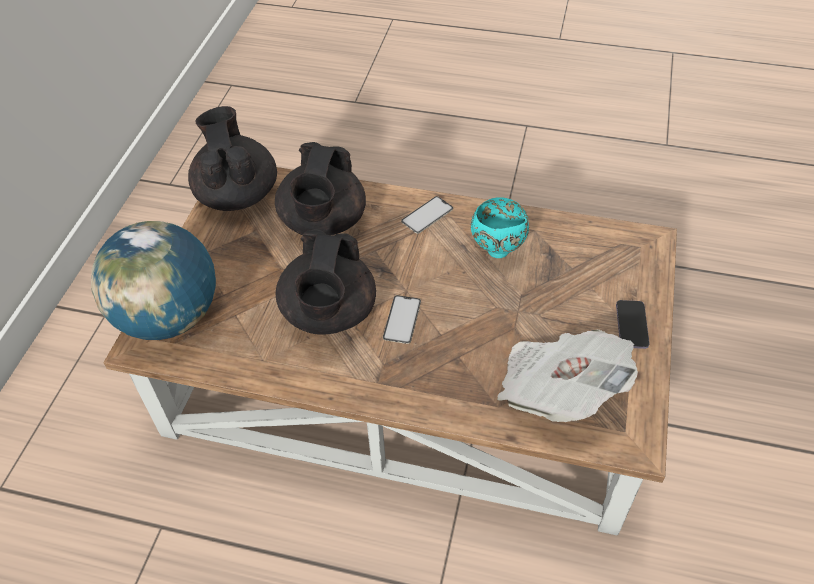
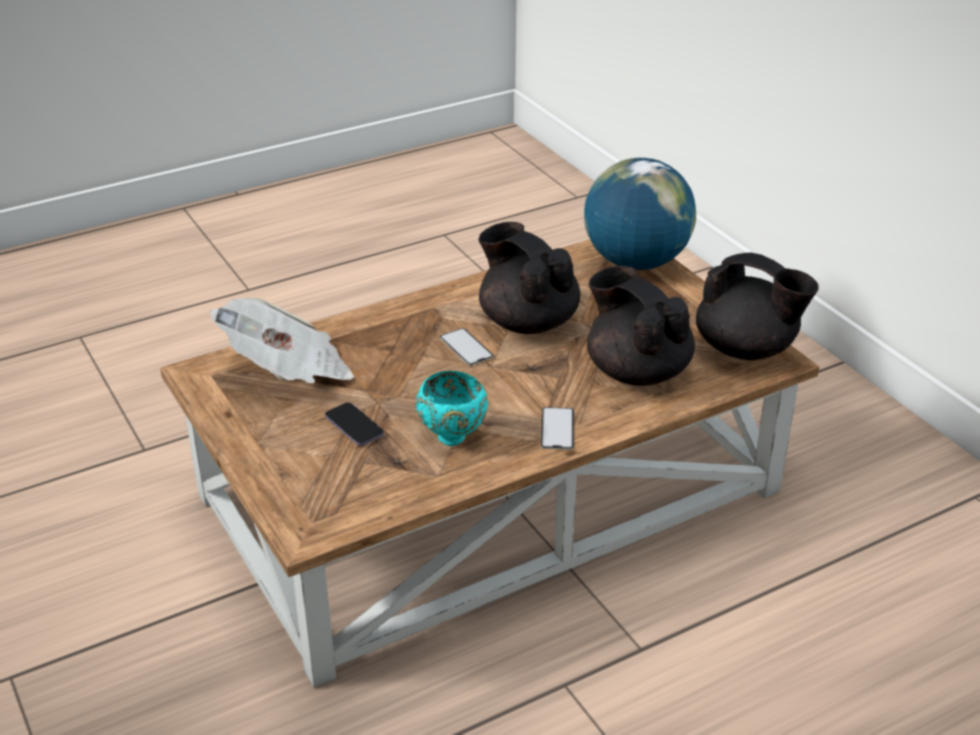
camera: 135 degrees right, 15 degrees down
(631, 325) = (263, 446): phone -> phone (354, 426)

